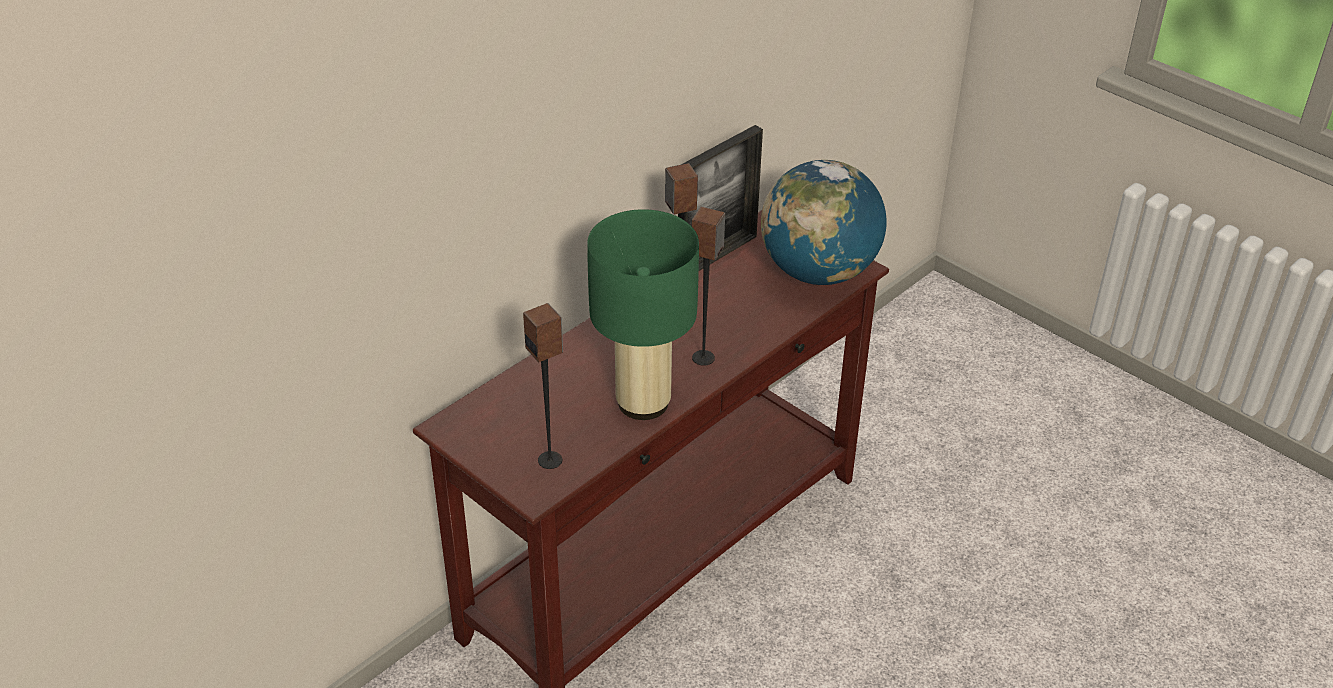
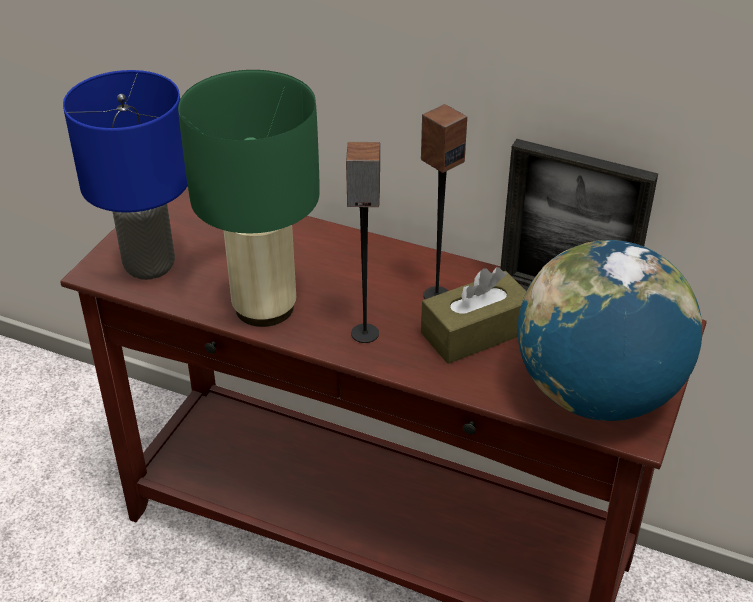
camera: 70 degrees right, 0 degrees up
(550, 460) = (149, 268): speaker -> blue table lamp
(730, 305) = (476, 332): none -> brown tissue box

